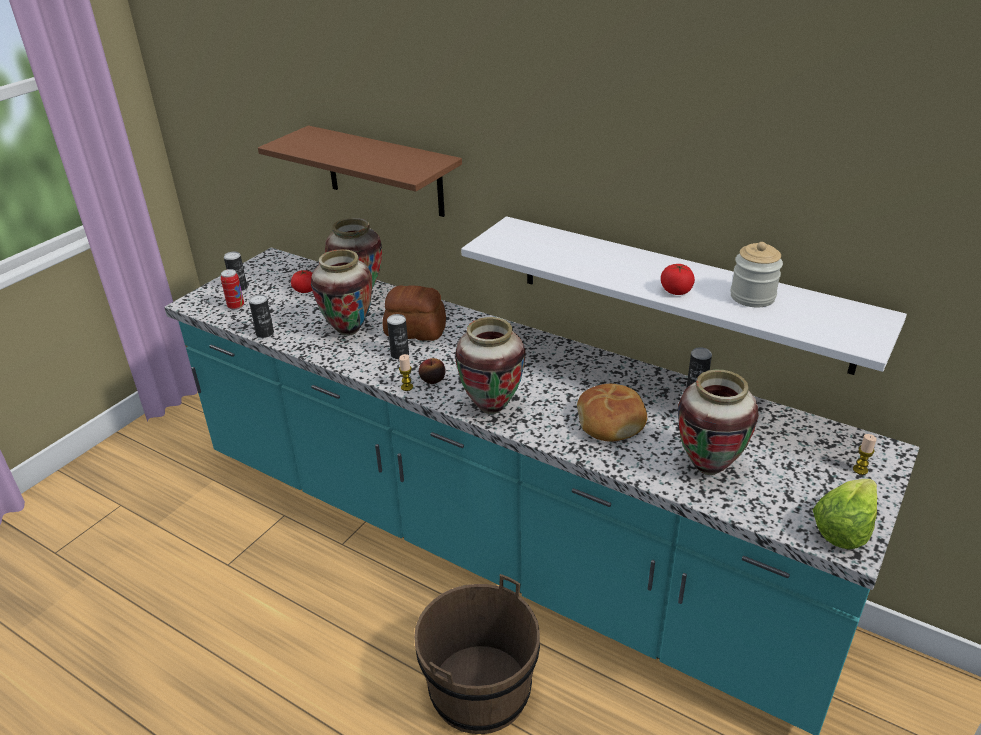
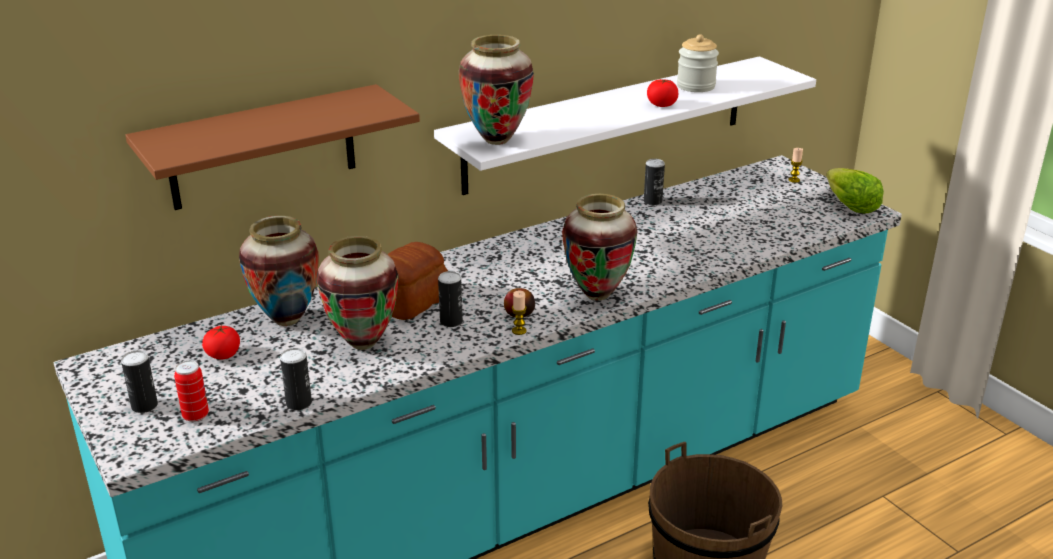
camera: 65 degrees left, 5 degrees down
(611, 421) = (666, 247): bread -> none
(708, 467) = (755, 227): vase -> vase (496, 140)

